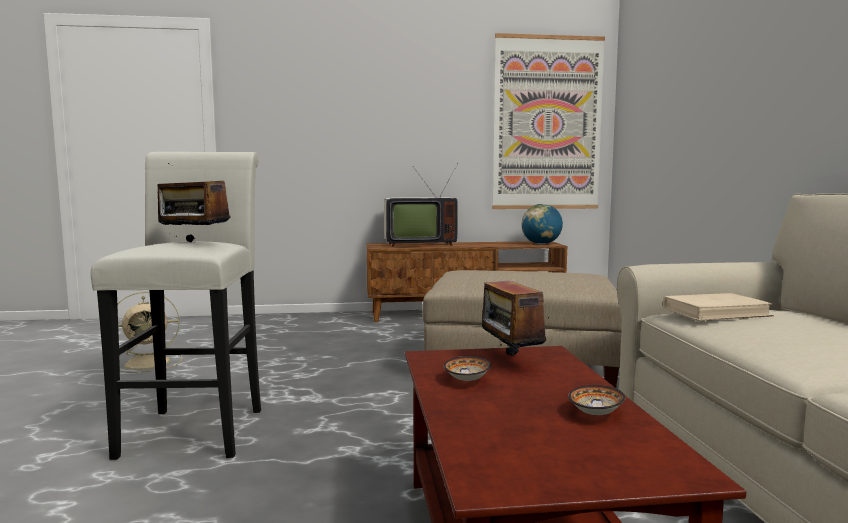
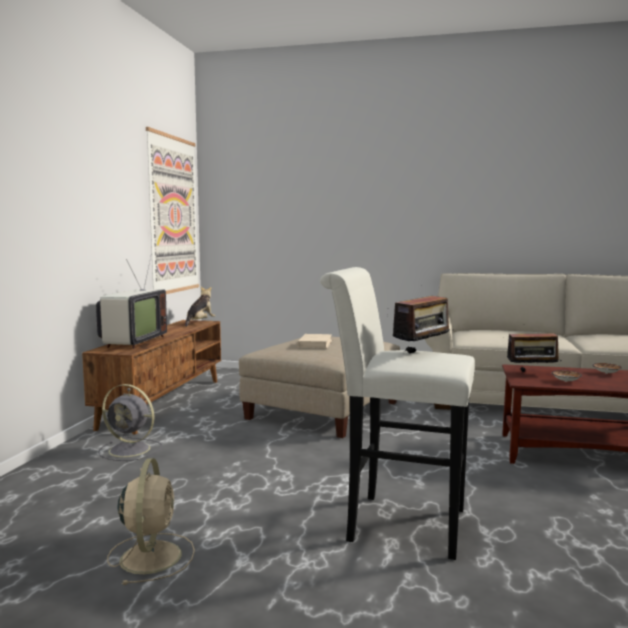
camera: 70 degrees left, 0 degrees up
(337, 327) = (131, 450): none -> grey fan
(541, 244) = (200, 323): globe -> plush toy
(716, 312) = (478, 335): beige book -> beige book (315, 344)

